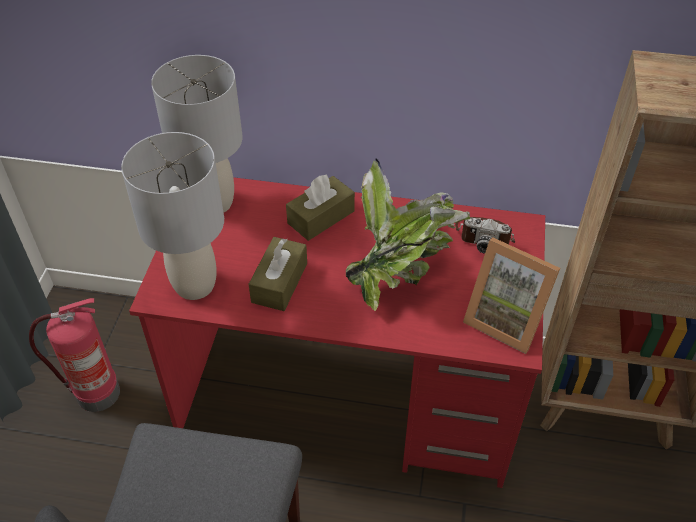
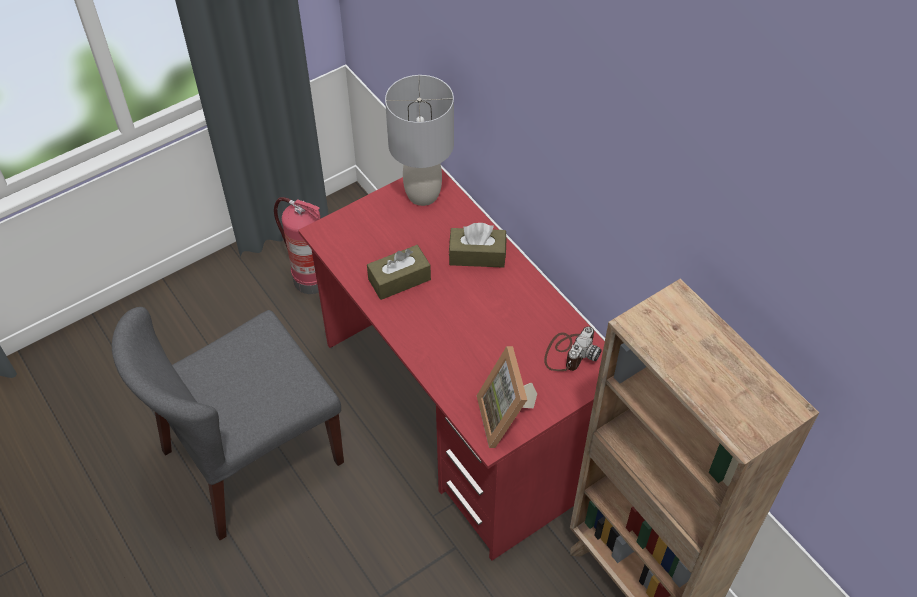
camera: 45 degrees right, 5 degrees up
(195, 284) = (350, 242): grey table lamp -> none
(400, 270) = (482, 331): potted plant -> none
(484, 235) = (569, 352): camera -> camera turned 120 degrees counterclockwise

